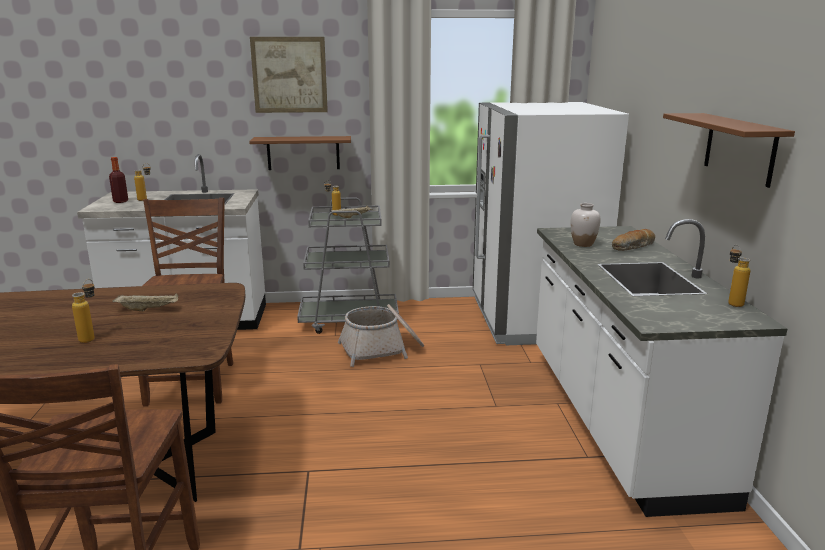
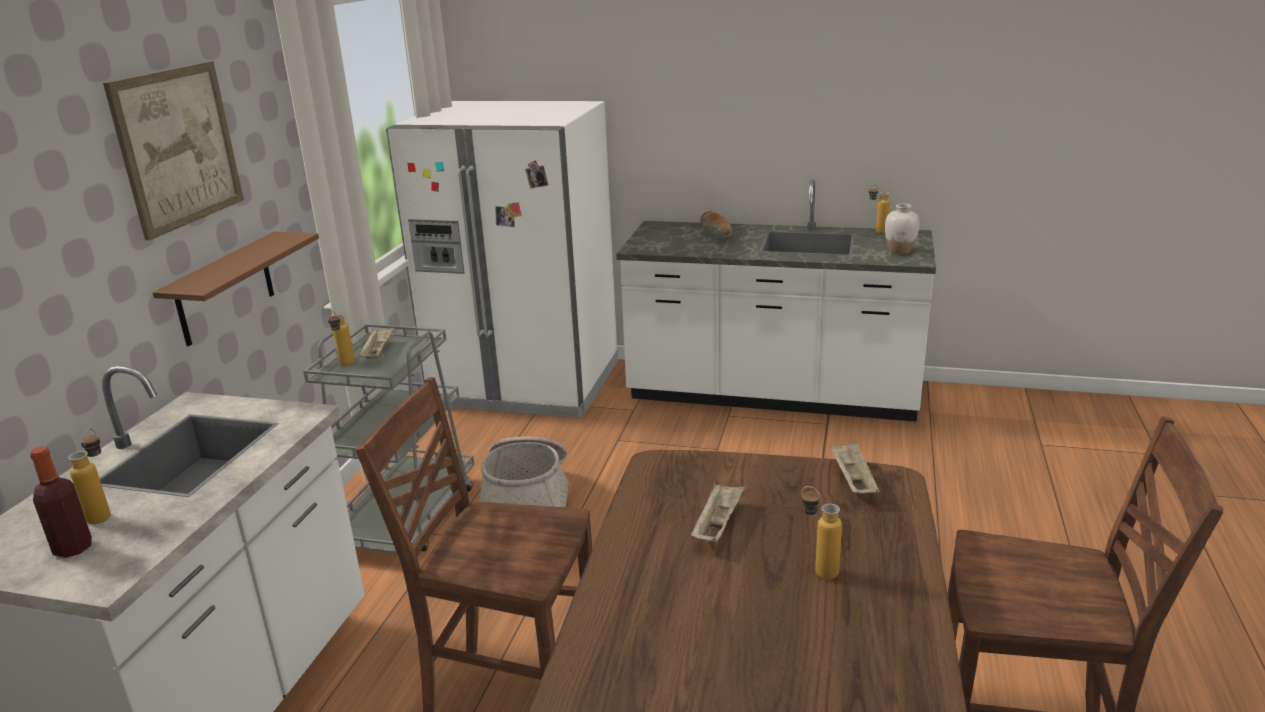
camera: 70 degrees left, 5 degrees up
(199, 341) = (852, 481): none -> beige tray
(583, 244) = (693, 246): white vase -> white vase (900, 251)
(739, 148) = (824, 108): brown shelf -> none

